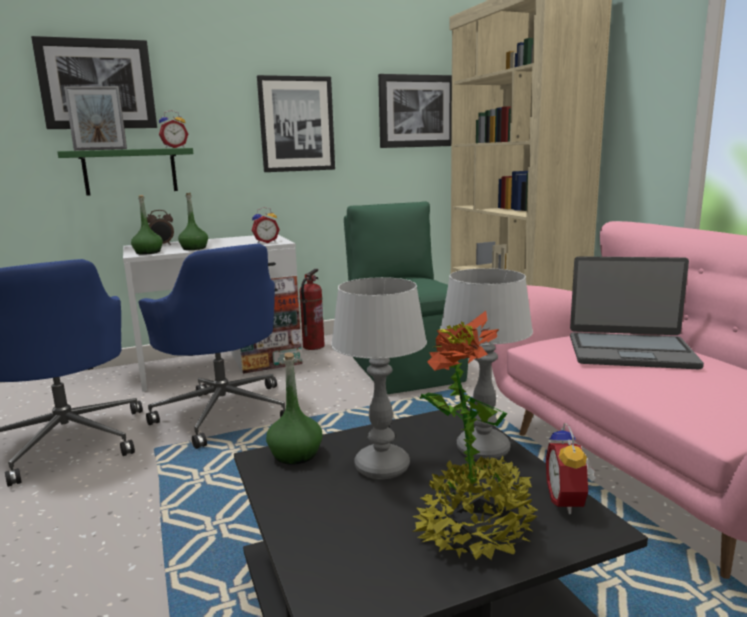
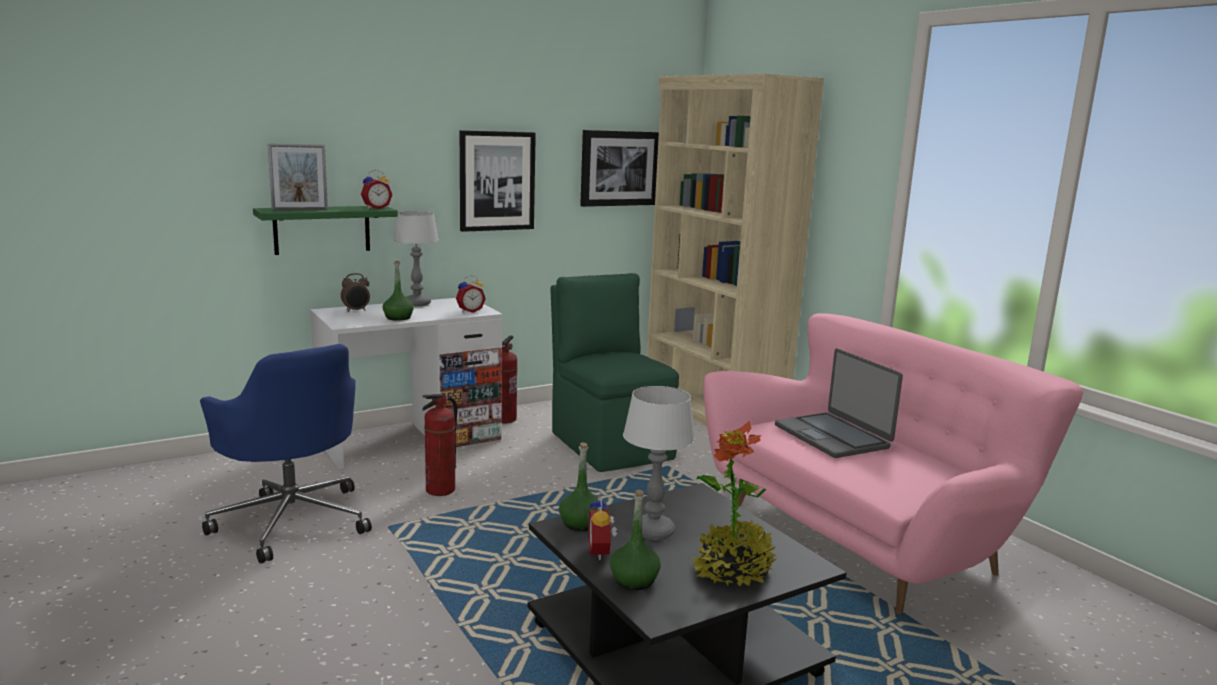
camera: 10 degrees left, 0 degrees up
(97, 84) = (296, 138): picture -> none
(148, 252) = (352, 322): green bottle -> green bottle (634, 580)
(224, 412) = (440, 490): blue office chair -> fire extinguisher
(484, 450) = (726, 518): table lamp -> table lamp (417, 304)
(569, 501) = (793, 552): alarm clock -> alarm clock (601, 552)
(630, 352) = (832, 436): laptop -> laptop turned 60 degrees clockwise

